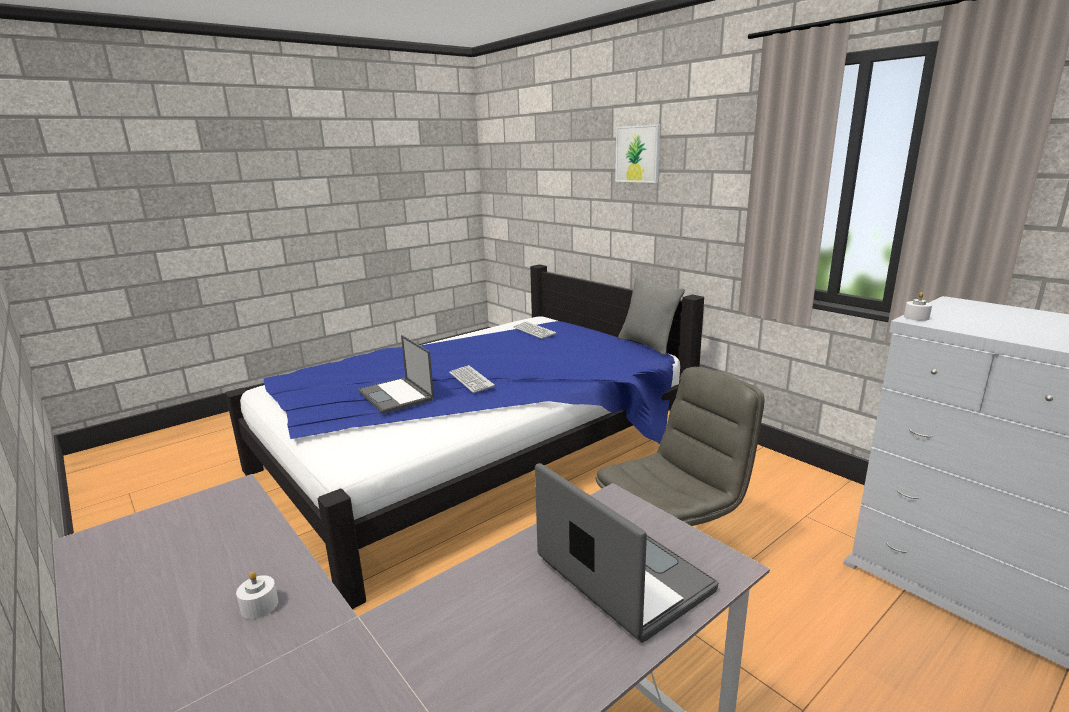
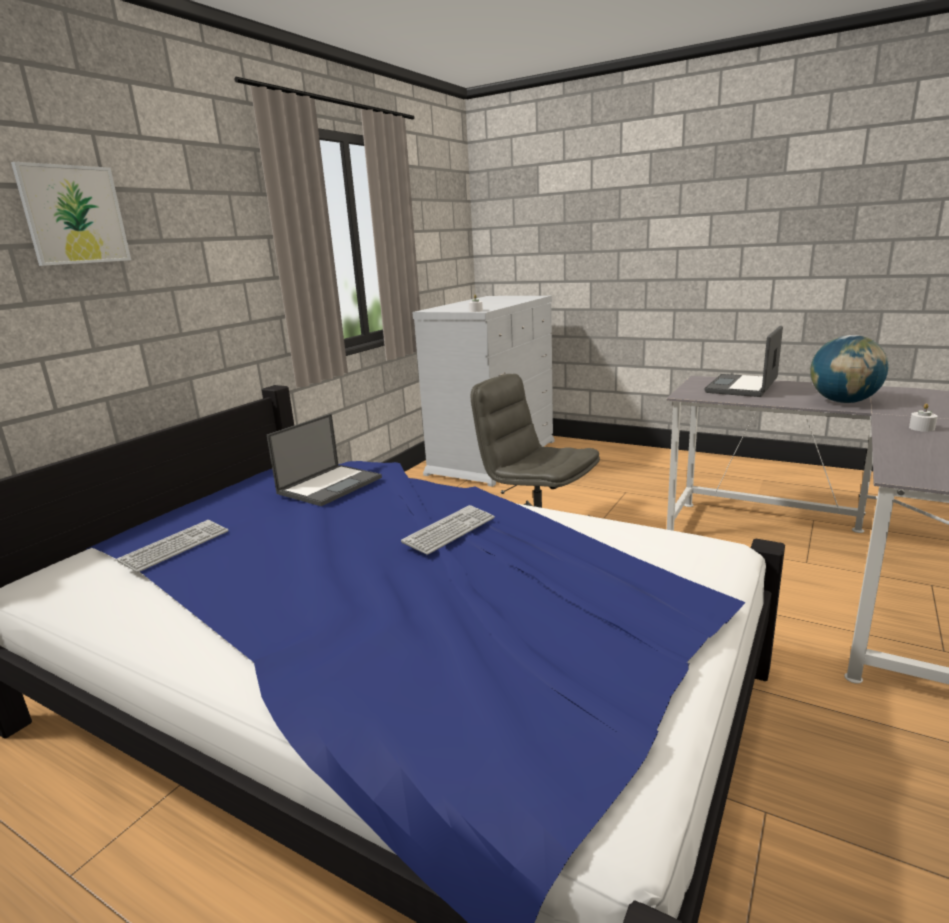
camera: 110 degrees left, 0 degrees up
(396, 396) = (544, 566): laptop -> laptop (330, 485)
(431, 631) = (843, 402): none -> globe
(647, 344) = (261, 471): grey pillow -> none

